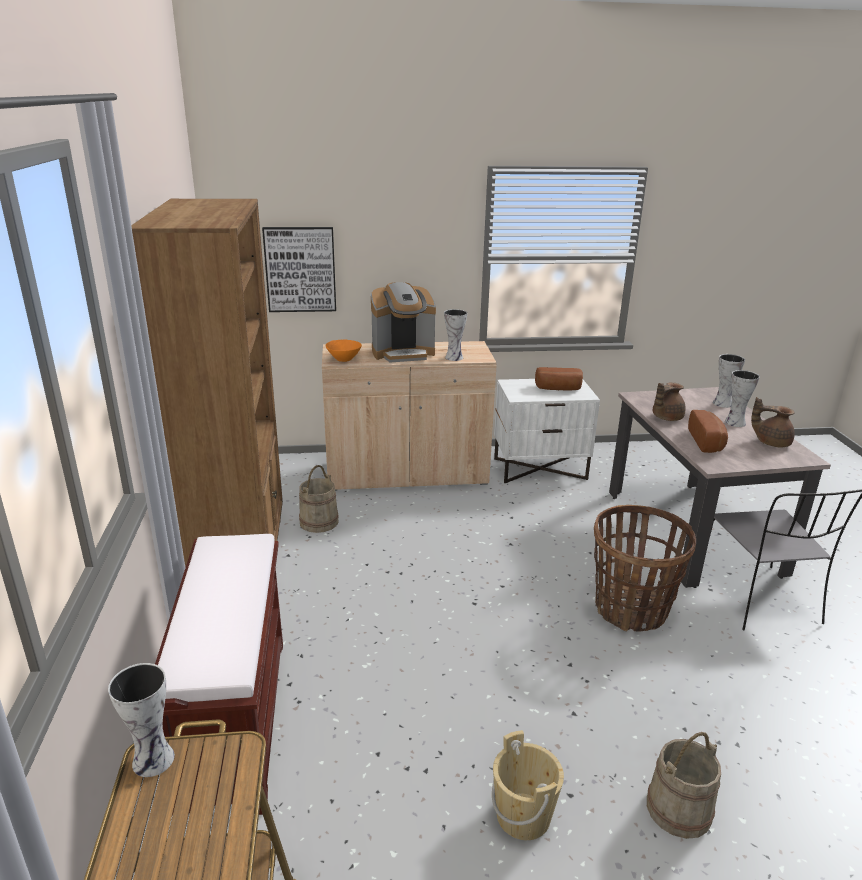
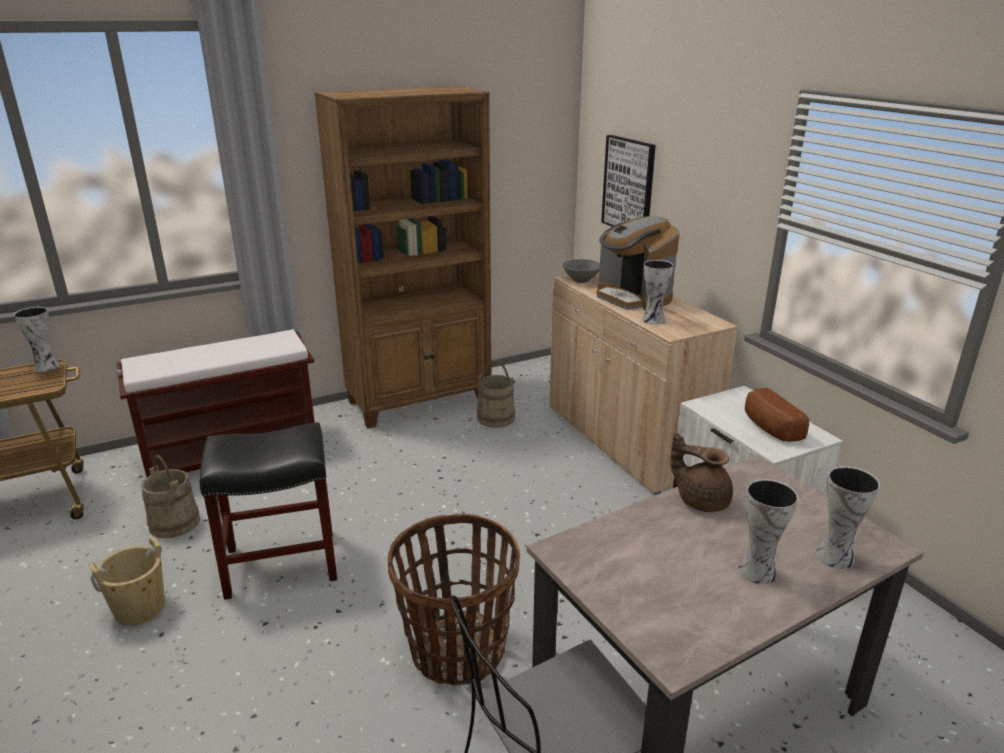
camera: 70 degrees right, 0 degrees up
(344, 359) = (581, 280): orange bowl -> grey bowl
(490, 695) = (280, 564): none -> black stool
(679, 809) = (140, 716): beige bucket -> beige bucket (174, 523)
(708, 441) = (644, 543): bread -> none
(771, 442) = (707, 614): brown teapot -> none

